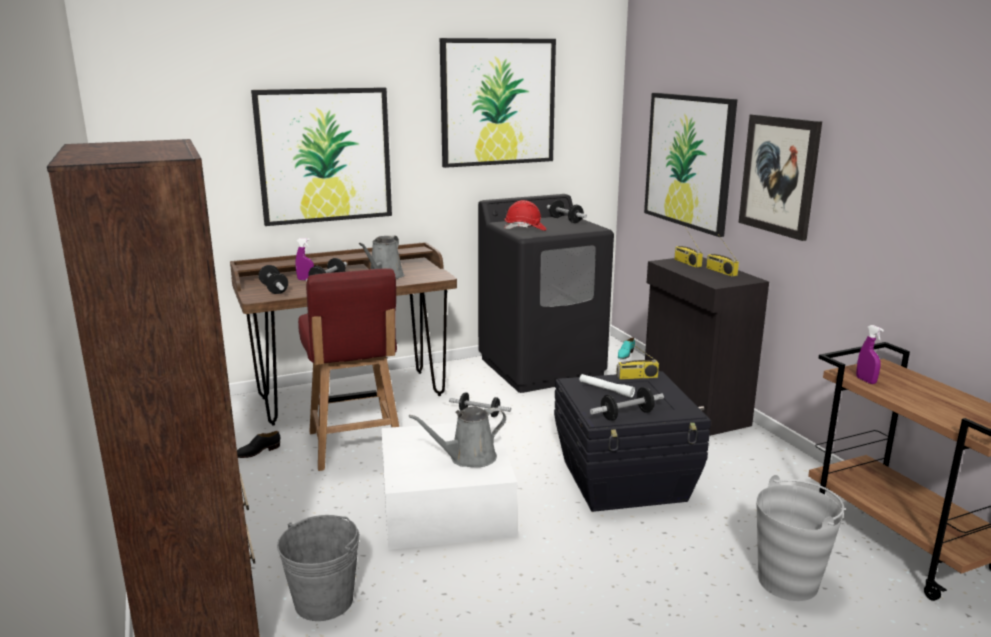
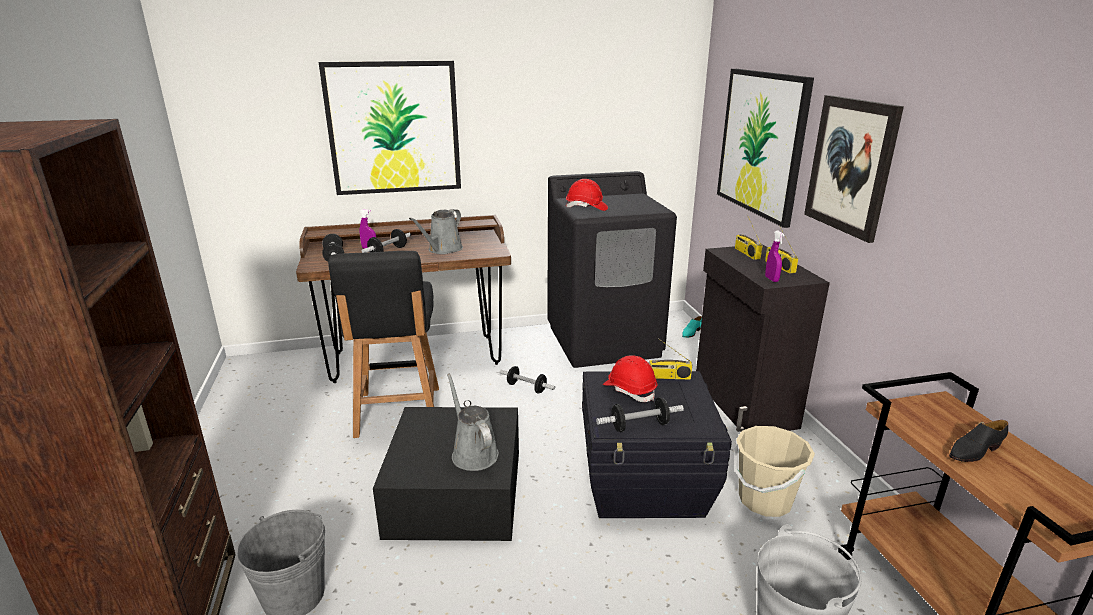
camera: 10 degrees right, 5 degrees up
(258, 452) = (309, 410): black shoe -> black shoe (974, 451)
(355, 446) = (398, 413): red chair -> black chair
(446, 505) = (456, 492): white storage box -> black storage box
(468, 458) = (472, 452): grey watering can -> grey watering can turned 75 degrees clockwise
(498, 102) = (571, 77): picture -> none
(566, 220) = (633, 199): dumbbell -> none
(606, 389) = (629, 390): white flashlight -> red hard hat
(736, 483) = (764, 500): none -> beige bucket
(866, 381) = (915, 423): purple spray bottle -> purple spray bottle (771, 279)

